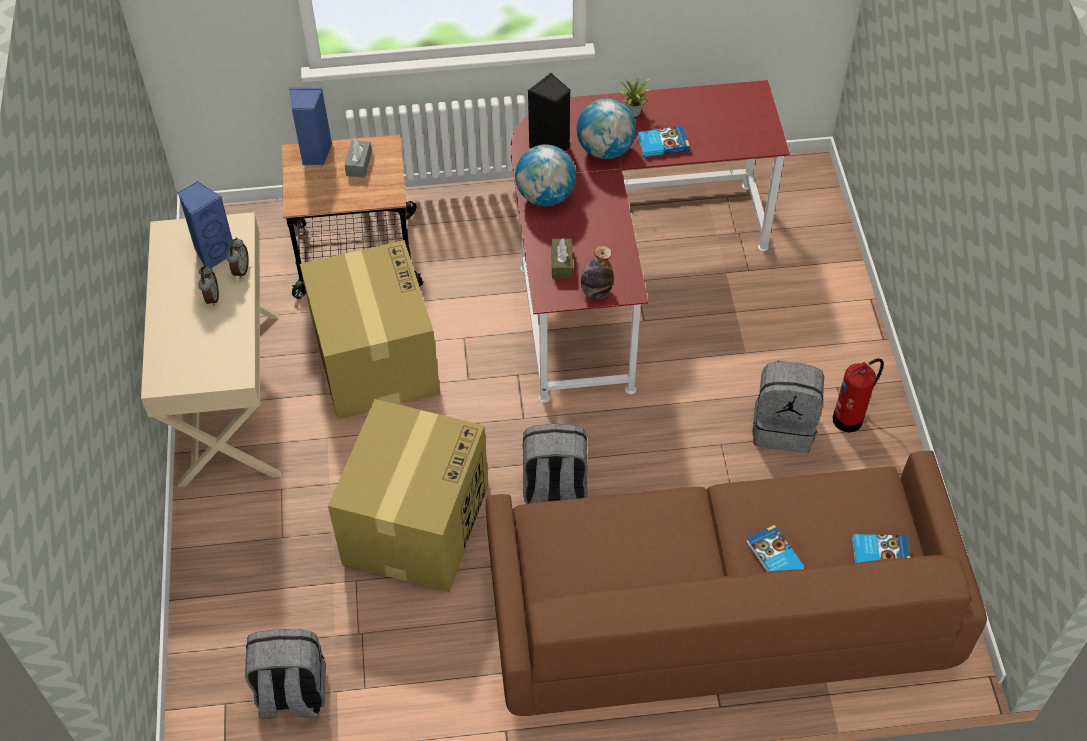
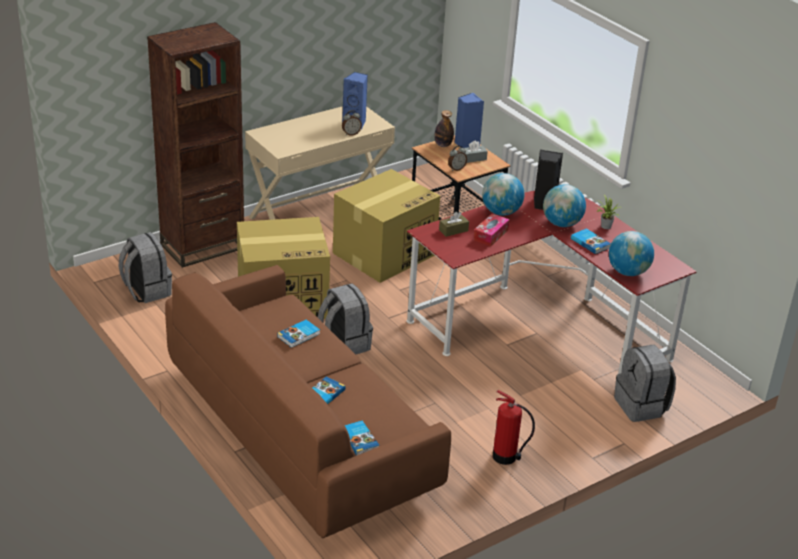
camera: 60 degrees right, 20 degrees down
(211, 297) = (325, 131): alarm clock -> alarm clock (456, 169)
(219, 576) = (203, 246): none -> brown bookcase
(593, 230) = (490, 235): none -> tissue box
(596, 292) = (442, 247): bottle -> bottle (443, 145)
(634, 534) = (299, 335): none -> book
(741, 140) = (627, 272): none -> globe
(783, 426) = (473, 427): grey backpack -> grey backpack (641, 406)

